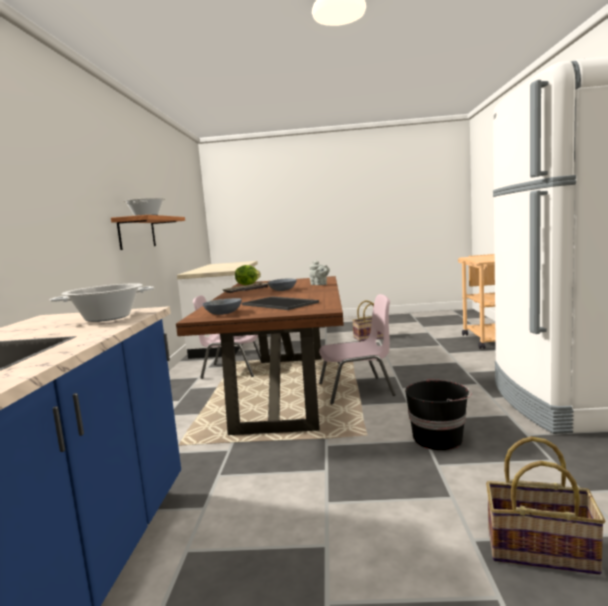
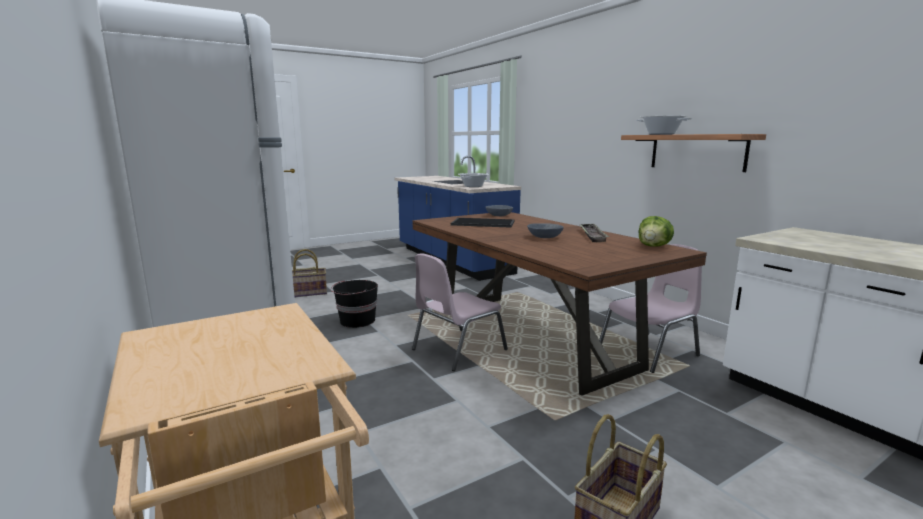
camera: 145 degrees right, 5 degrees up
(319, 285) = (528, 247): grey teapot -> none

